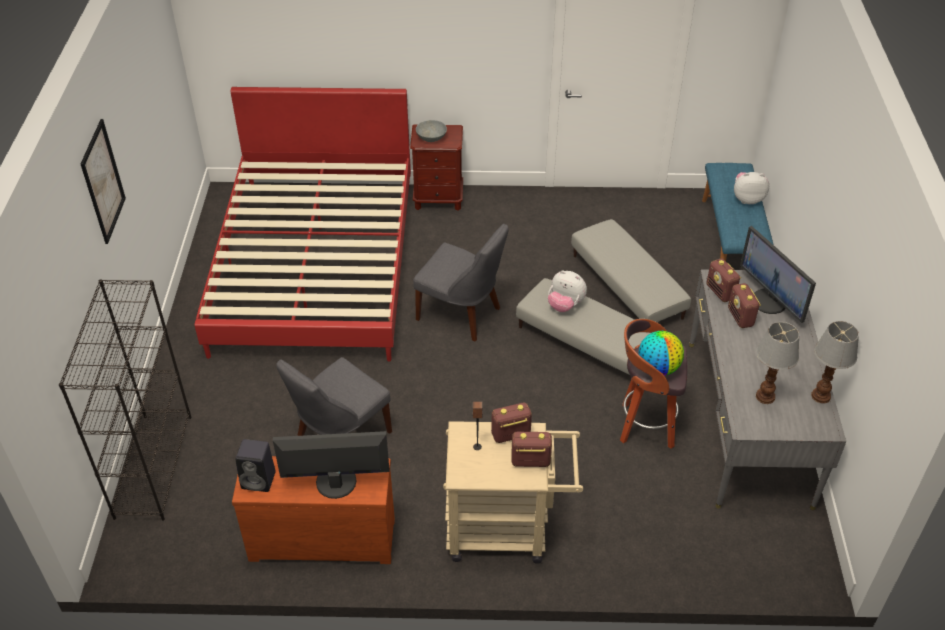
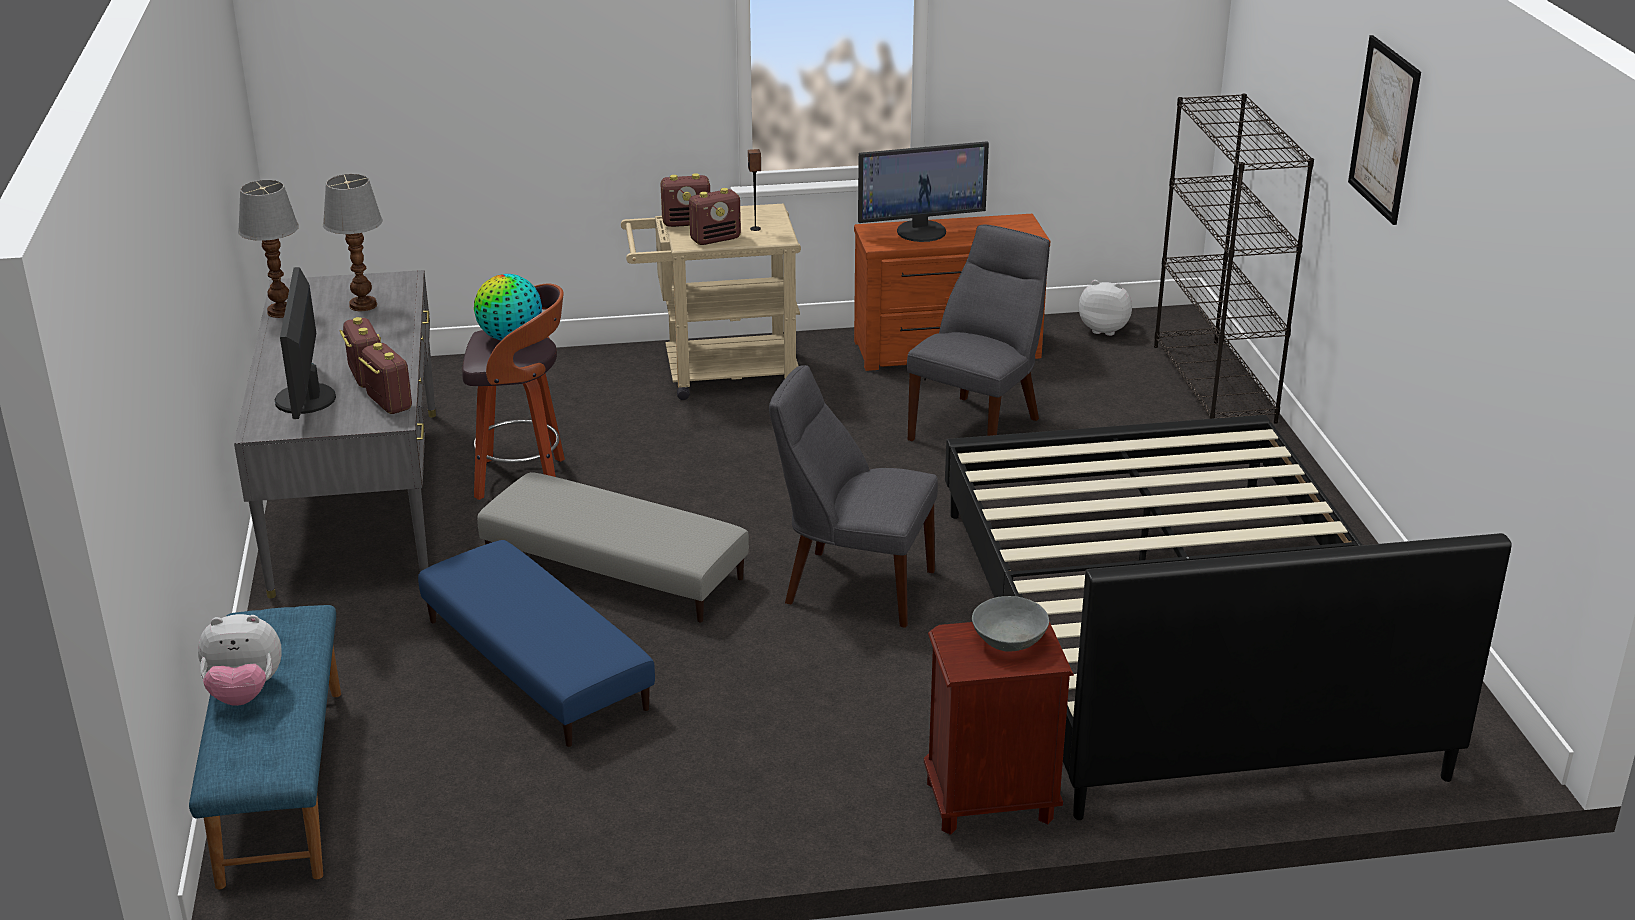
camera: 170 degrees right, 15 degrees down
(260, 480) = (1012, 226): black speaker -> none
(316, 266) = (1174, 635): red bed -> black bed
(565, 305) = (658, 530): plush toy -> plush toy (1104, 329)
(627, 286) = (535, 664): grey ottoman -> blue ottoman
(770, 301) = (307, 399): monitor -> monitor turned 150 degrees counterclockwise

